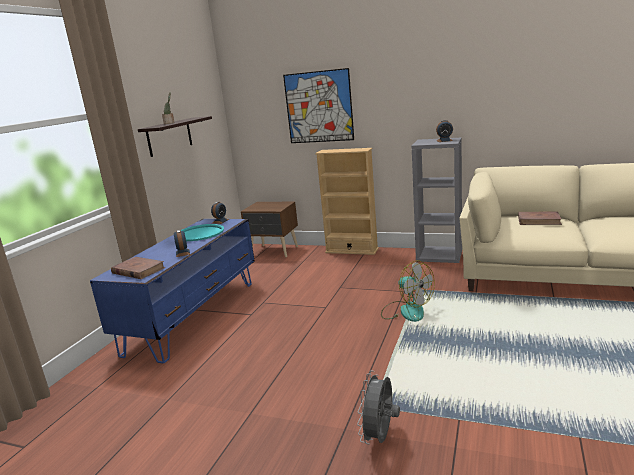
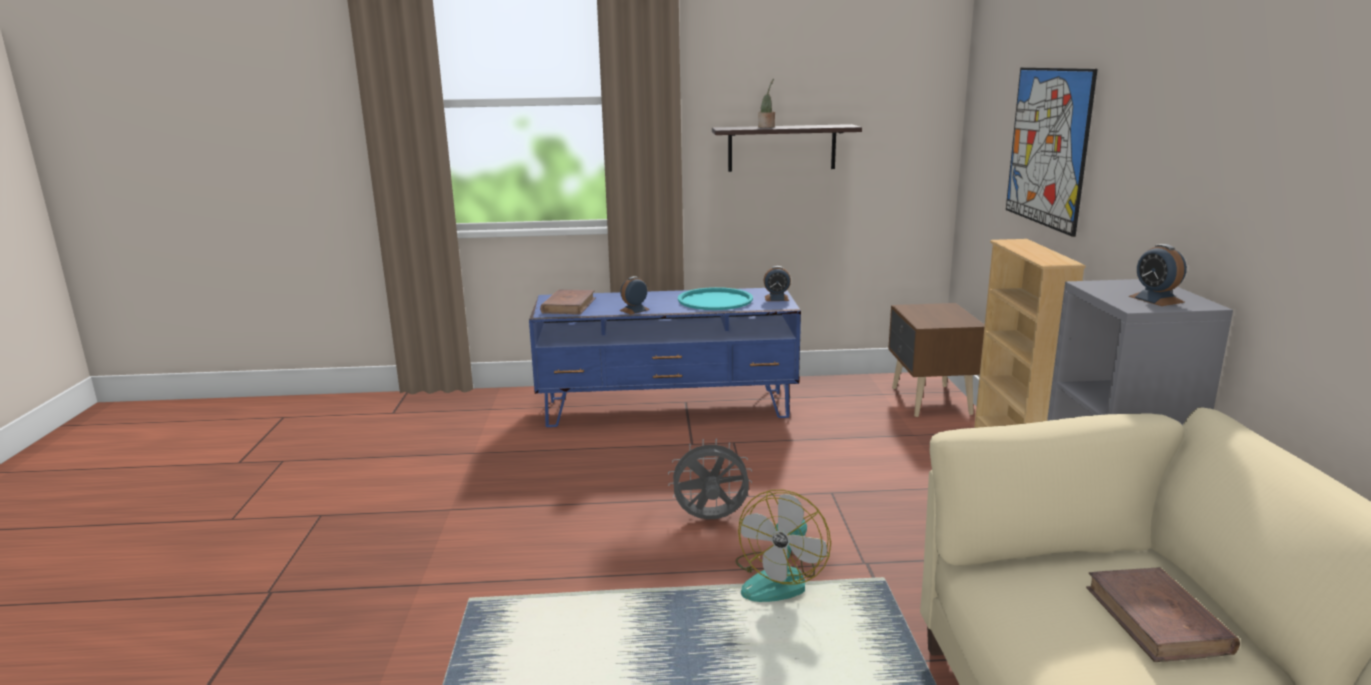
camera: 65 degrees right, 0 degrees up
(380, 437) = (400, 617): grey fan -> grey fan (710, 519)

